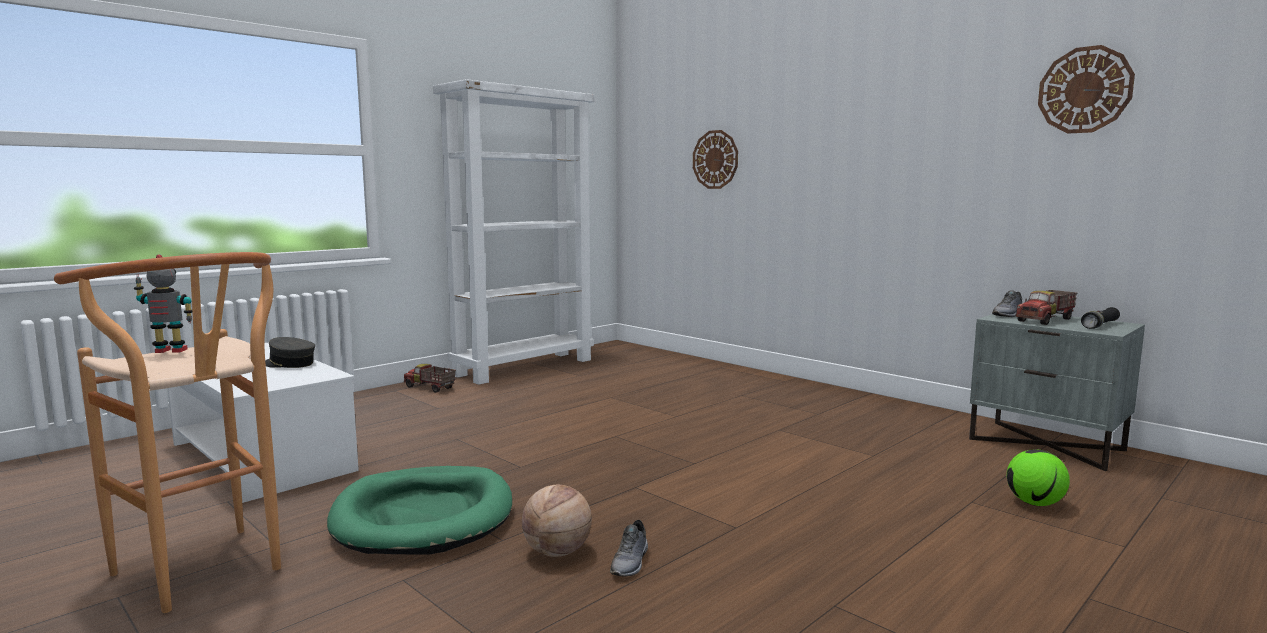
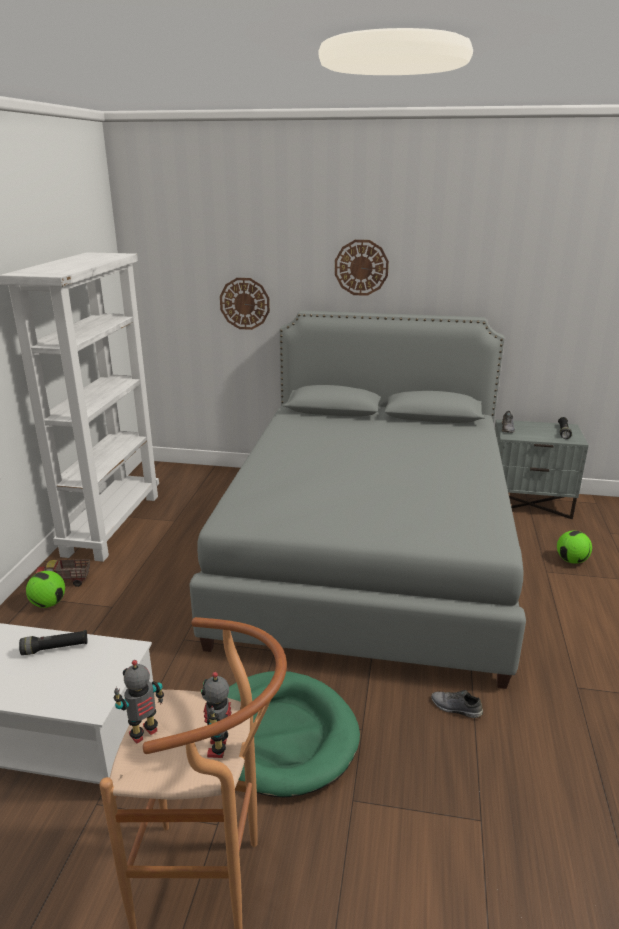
camera: 35 degrees left, 15 degrees up
(190, 365) = (219, 747): none -> toy robot
(289, 364) = (55, 648): grey cap -> black flashlight
(398, 396) = (48, 603): none -> football
(557, 552) = (407, 722): basketball -> none
(631, 562) = (455, 708): grey shoe -> grey shoe turned 135 degrees clockwise
(737, 433) = (368, 554): none -> grey bed
(1046, 320) = (533, 431): toy truck -> none
(1084, 90) = (550, 276): wall clock -> wall clock (361, 267)

